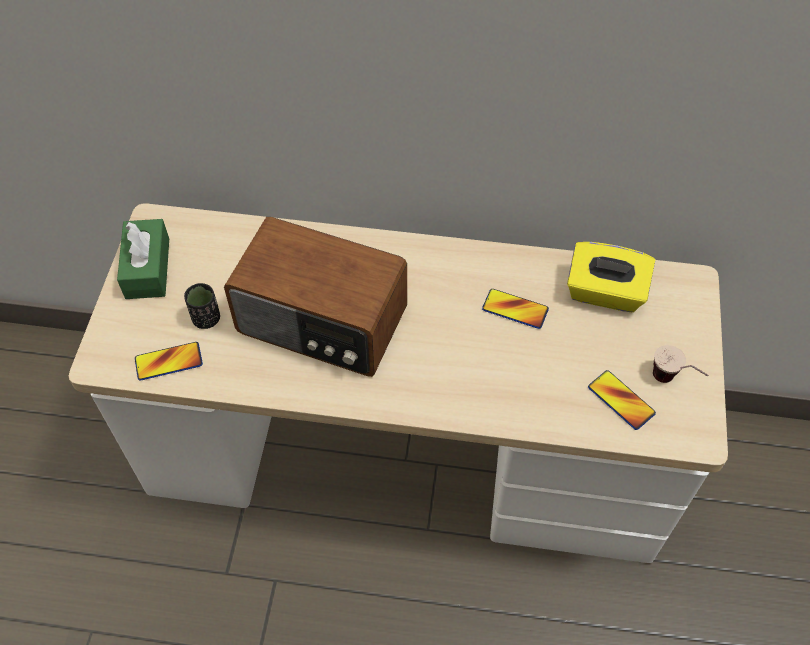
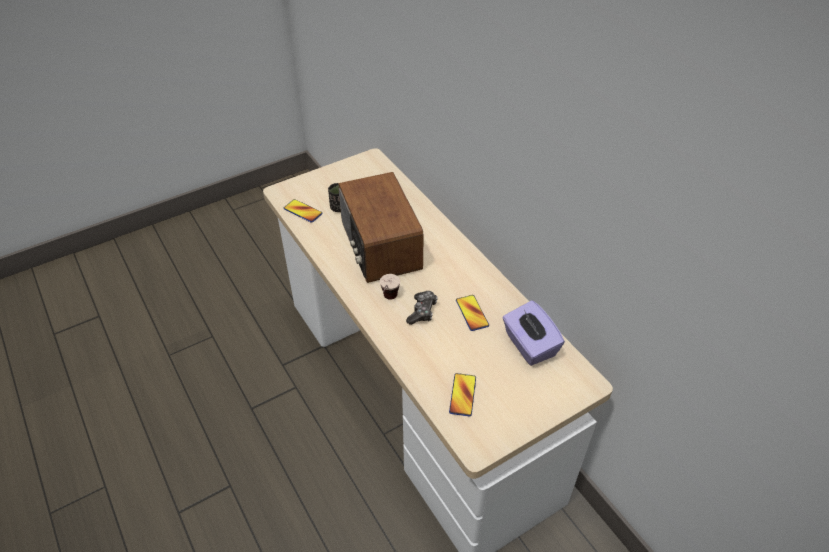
camera: 50 degrees right, 10 degrees down
(147, 268) = (345, 173): green tissue box -> none
(469, 353) = (422, 311): none -> game controller
(604, 293) = (529, 345): yellow tissue box -> purple tissue box
(672, 383) = (501, 413): cup -> cup (388, 301)

